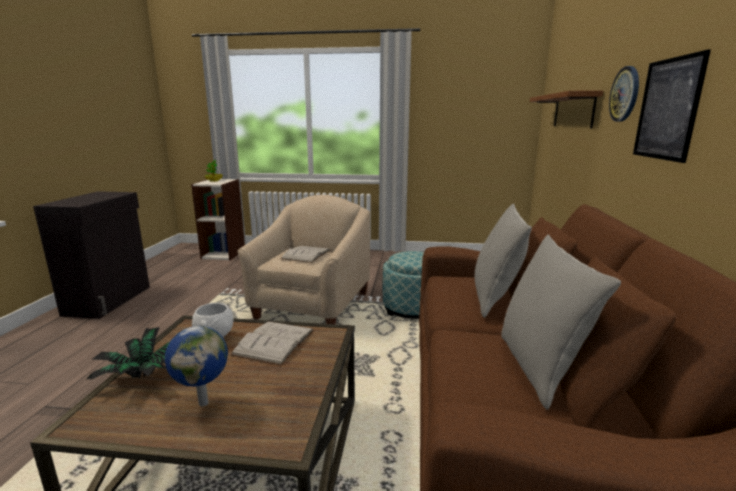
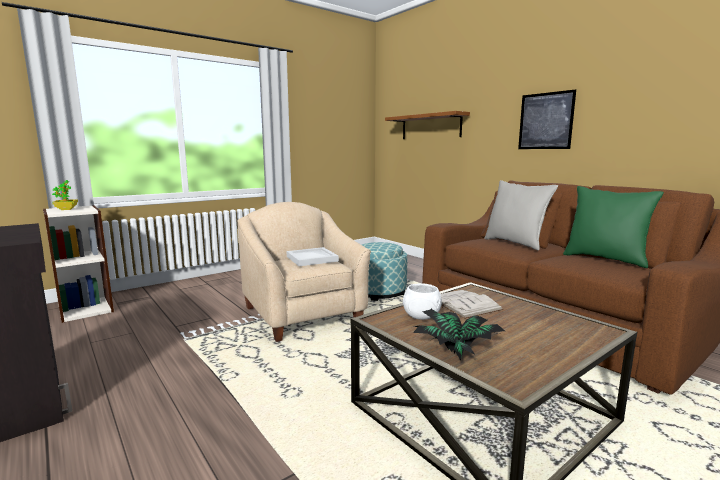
camera: 45 degrees left, 5 degrees down
(204, 402) = (528, 340): globe -> none
(306, 254) = (311, 259): white book -> white tray
(539, 368) = (605, 259): grey pillow -> green pillow
(625, 94) = (497, 113): wall clock -> none

